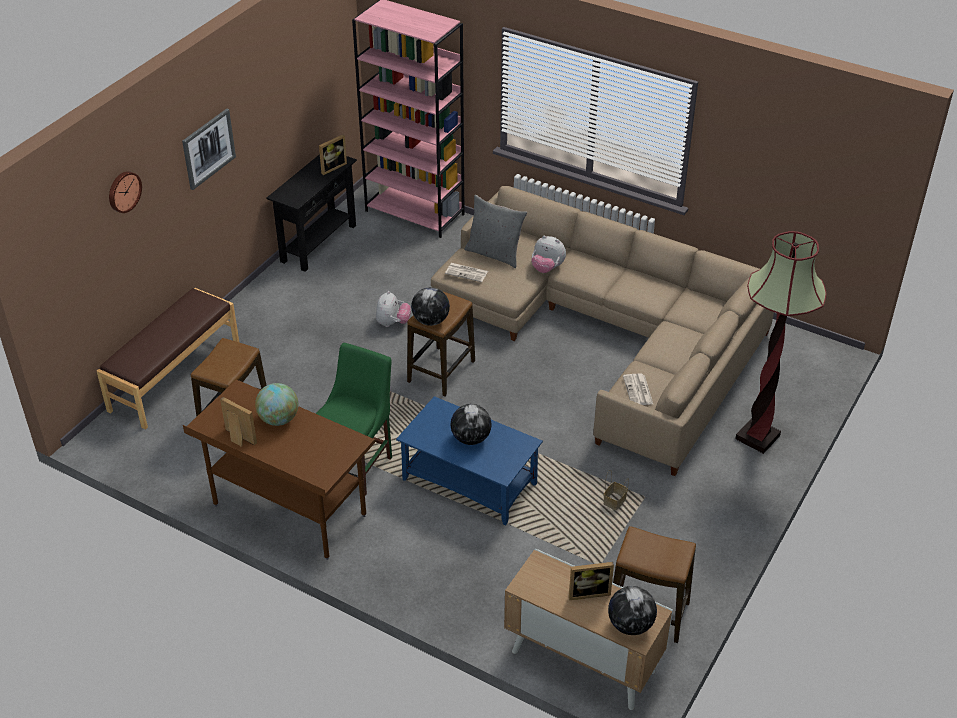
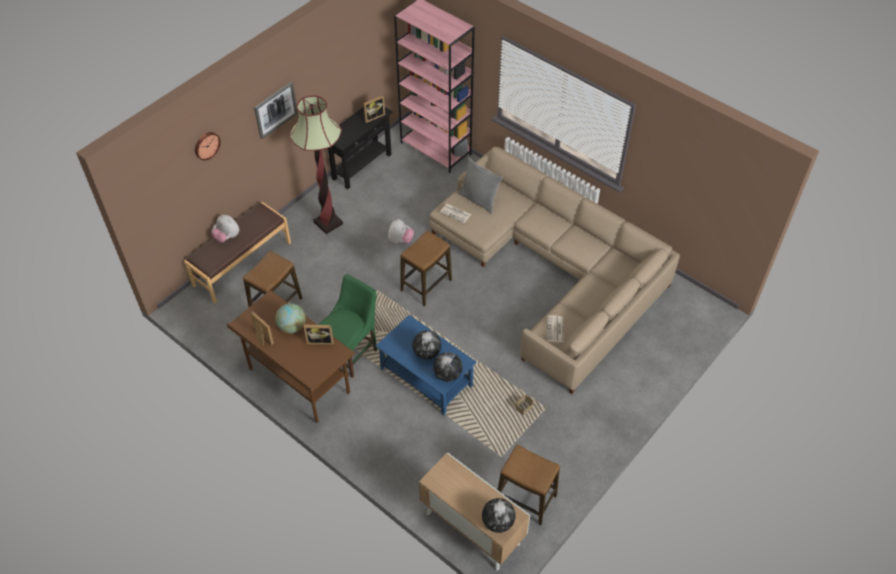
camera: 10 degrees right, 10 degrees up
(430, 321) = (416, 256): globe -> globe (447, 375)
(547, 268) = (514, 216): plush toy -> plush toy (227, 237)
(588, 592) = (475, 492): picture frame -> picture frame (320, 340)
(757, 437) = (639, 371): floor lamp -> floor lamp (328, 223)

